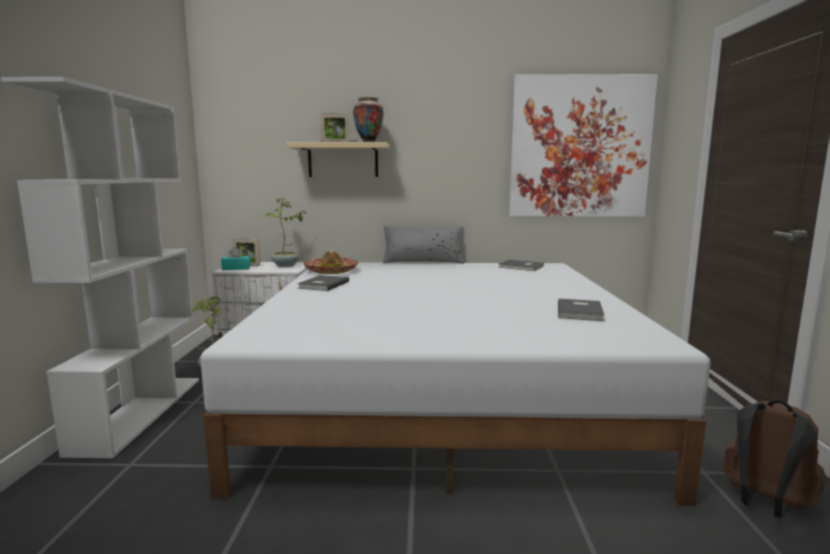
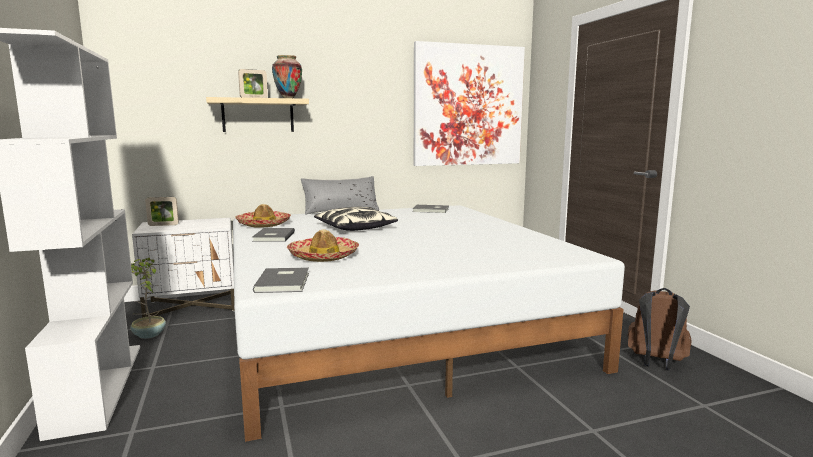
camera: 20 degrees left, 0 degrees up
(236, 268) = (155, 228): turquoise tissue box -> none
(286, 265) = (207, 222): potted plant -> none
(342, 311) = (323, 256): none -> hat
(414, 281) = (355, 228): none -> pillow
(581, 312) = (514, 240): grey book -> grey book (284, 282)

